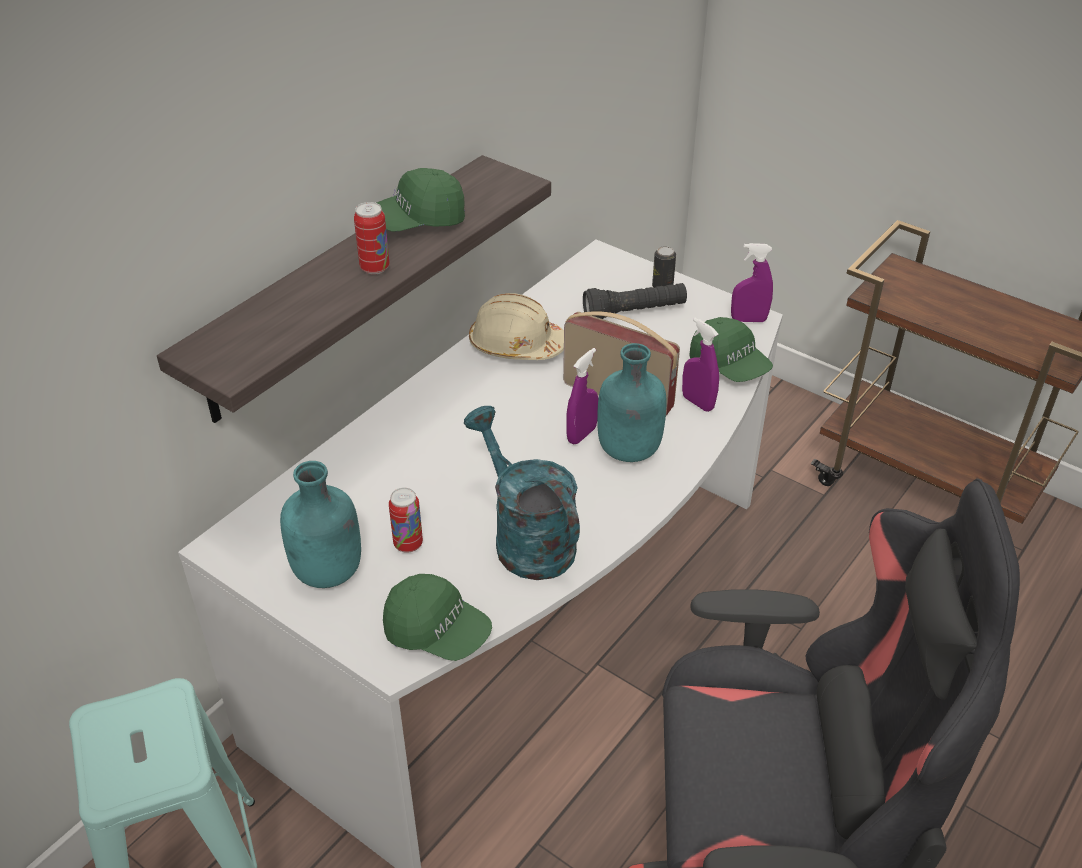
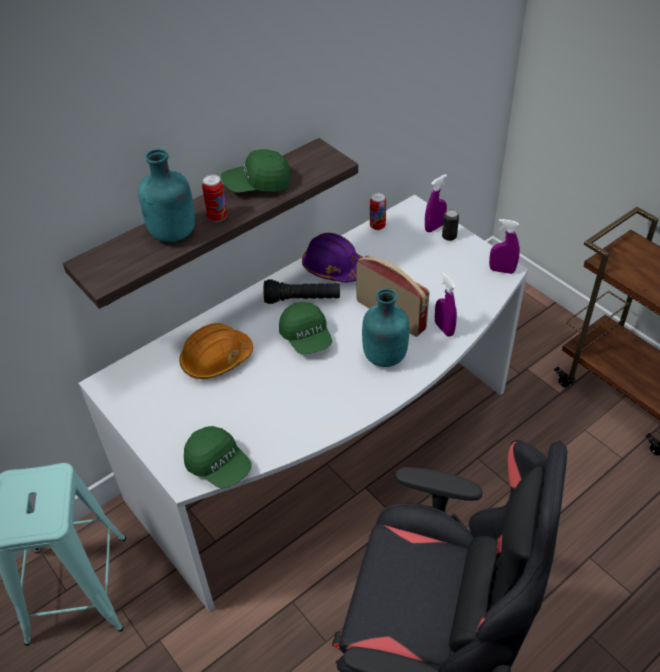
camera: 15 degrees right, 5 degrees up
(329, 572) = (164, 412): turquoise bottle -> turquoise bottle (174, 234)
(384, 488) = (216, 359): none -> orange hard hat
(408, 544) = (219, 401): can -> can (377, 226)
(516, 345) = (334, 268): beige hard hat -> purple hard hat
(526, 538) = (295, 409): turquoise watering can -> none
(581, 434) = (356, 340): purple spray bottle -> purple spray bottle (434, 227)
(634, 312) = (422, 254): black flashlight -> black flashlight (302, 299)
(729, 365) = (476, 303): green cap -> green cap (306, 337)

